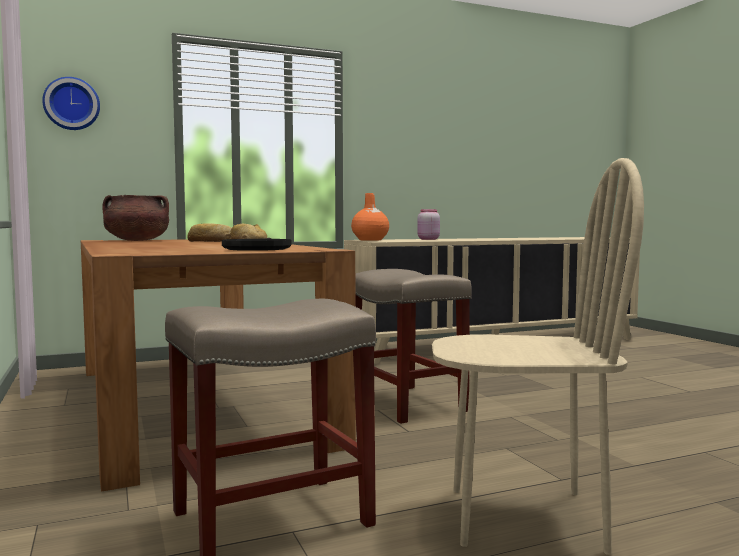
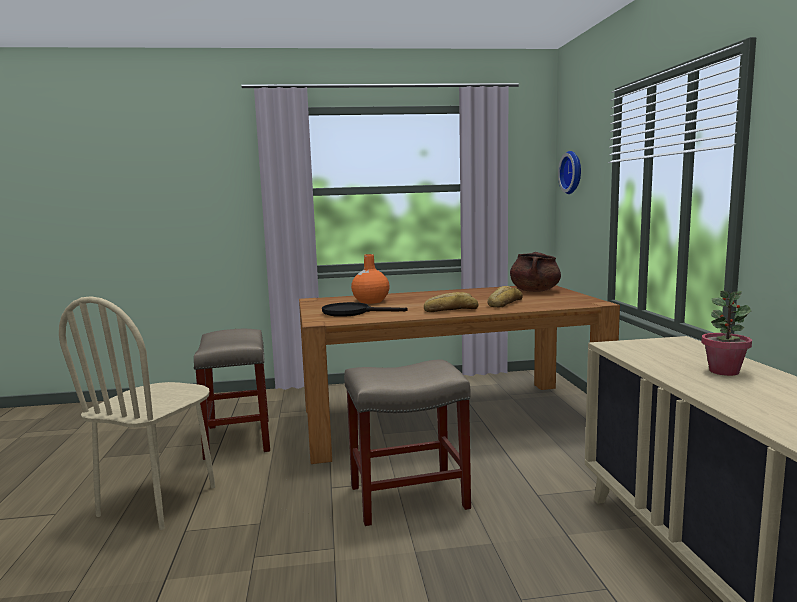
camera: 105 degrees right, 5 degrees up
(370, 240) = (665, 344): orange vase -> orange vase (370, 301)
(427, 239) = (724, 371): pink jar -> potted plant

